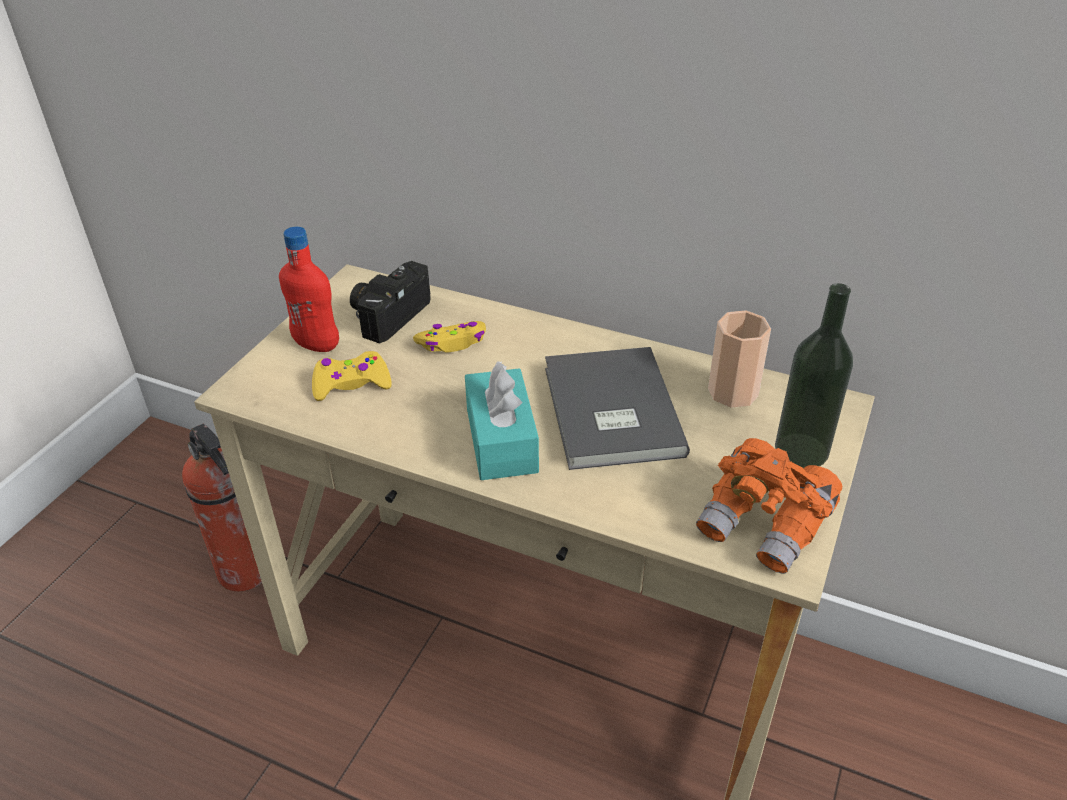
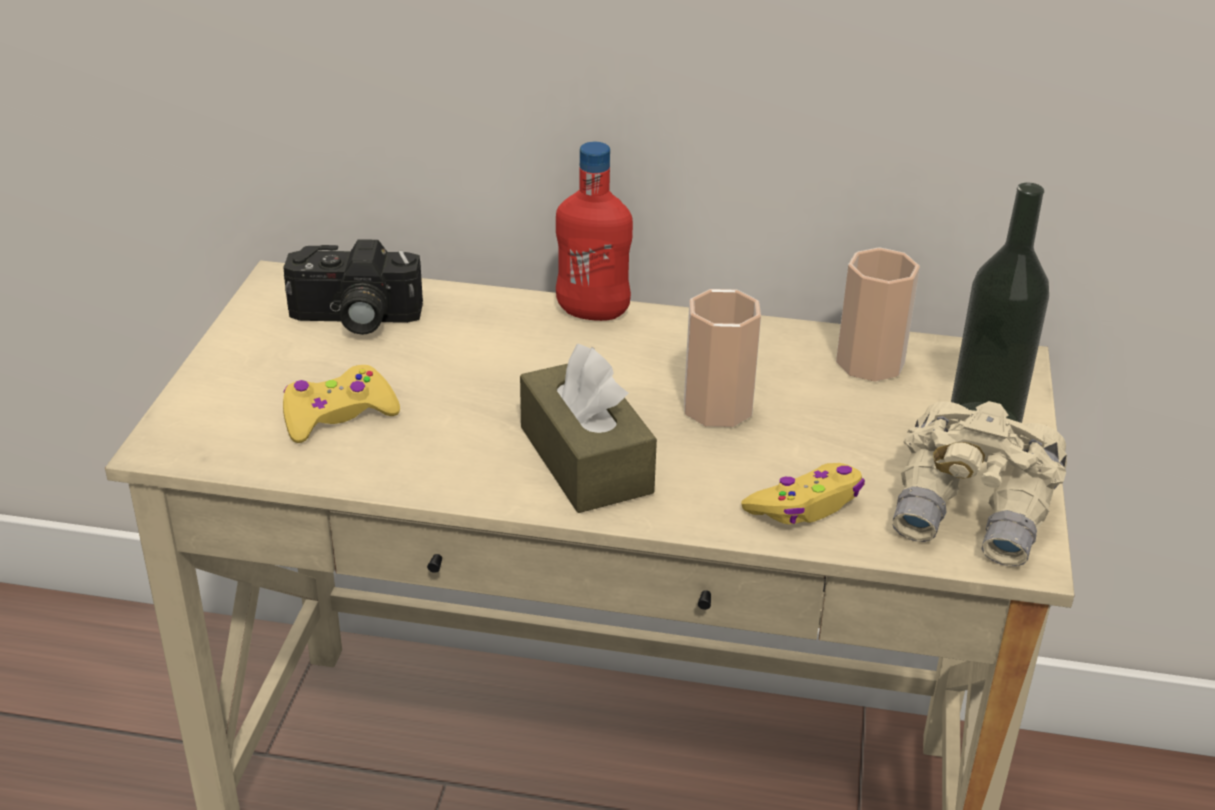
camera: 15 degrees left, 5 degrees down
(246, 572) = (115, 771): fire extinguisher -> none
(317, 345) = (263, 371): red bottle -> red bottle (592, 313)
(389, 314) = (353, 319): camera -> camera turned 105 degrees counterclockwise
(452, 343) = (463, 346): yellow game controller -> yellow game controller (806, 505)
(501, 440) = (585, 460): turquoise tissue box -> brown tissue box
(608, 413) = (717, 408): grey book -> cup
(765, 525) = (973, 514): orange binoculars -> beige binoculars

